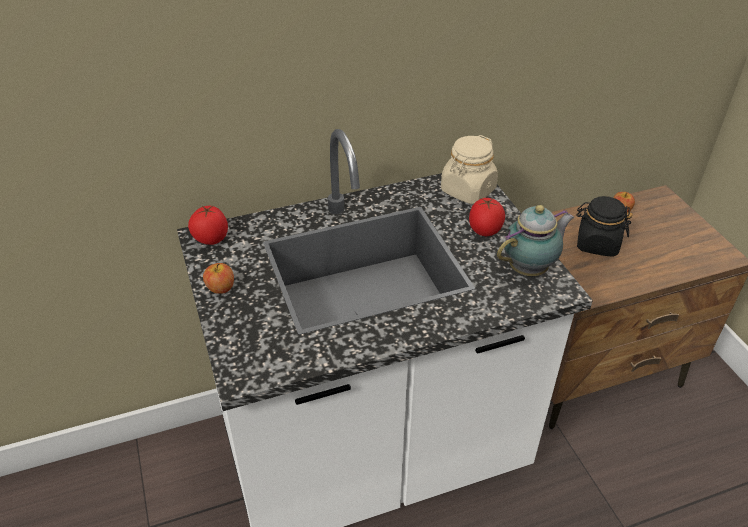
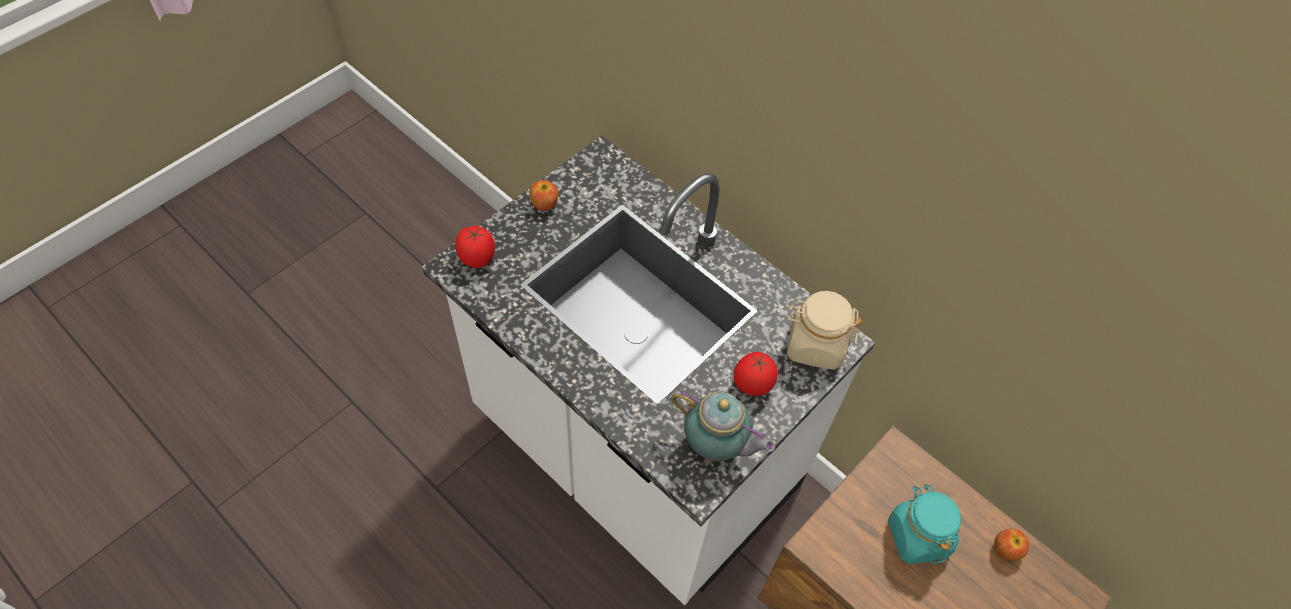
camera: 60 degrees right, 15 degrees up
(211, 240) = (601, 166): tomato -> tomato (477, 258)
(597, 244) = (917, 536): black jar -> turquoise jar

